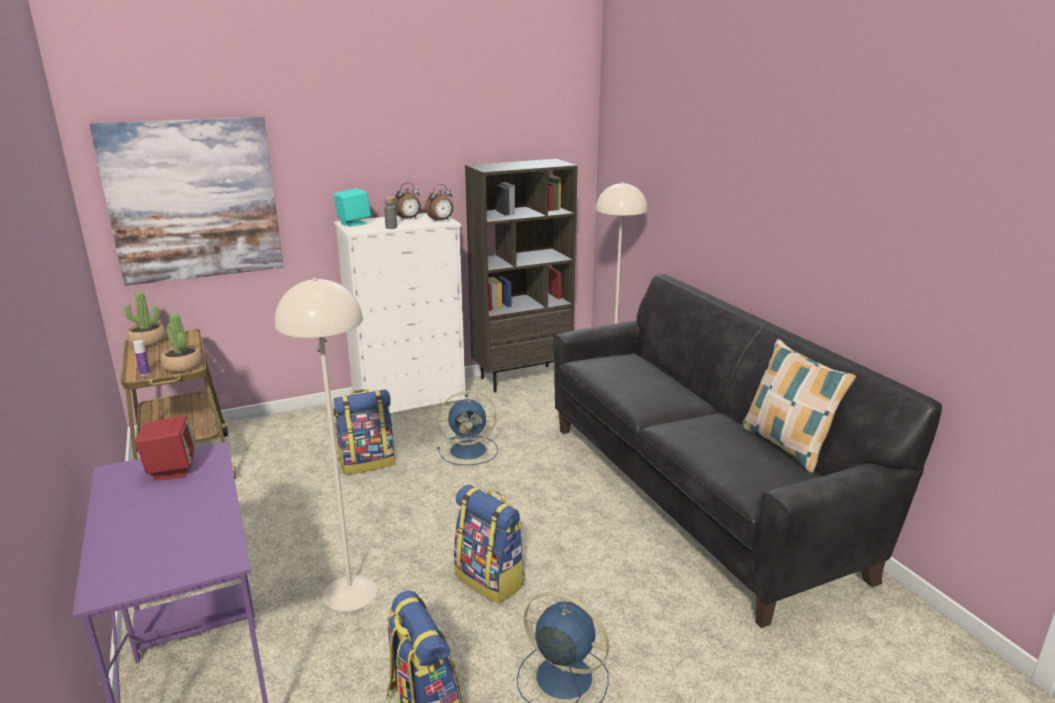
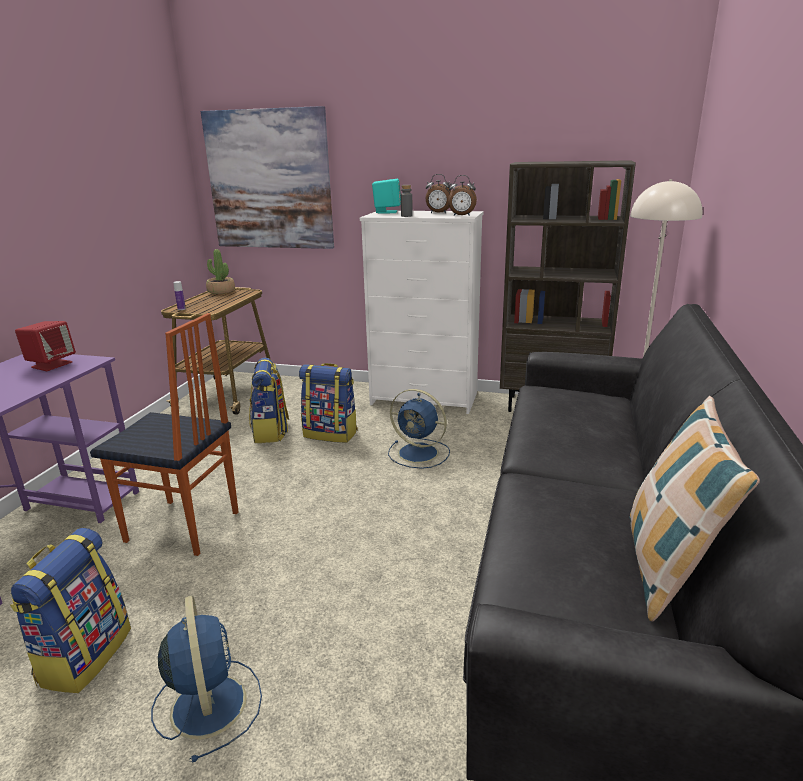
camera: 40 degrees right, 0 degrees up
(182, 366) = (207, 309): potted plant -> none
(350, 592) = (182, 528): beige floor lamp -> chair
(491, 580) = (283, 573): backpack -> backpack (271, 432)

